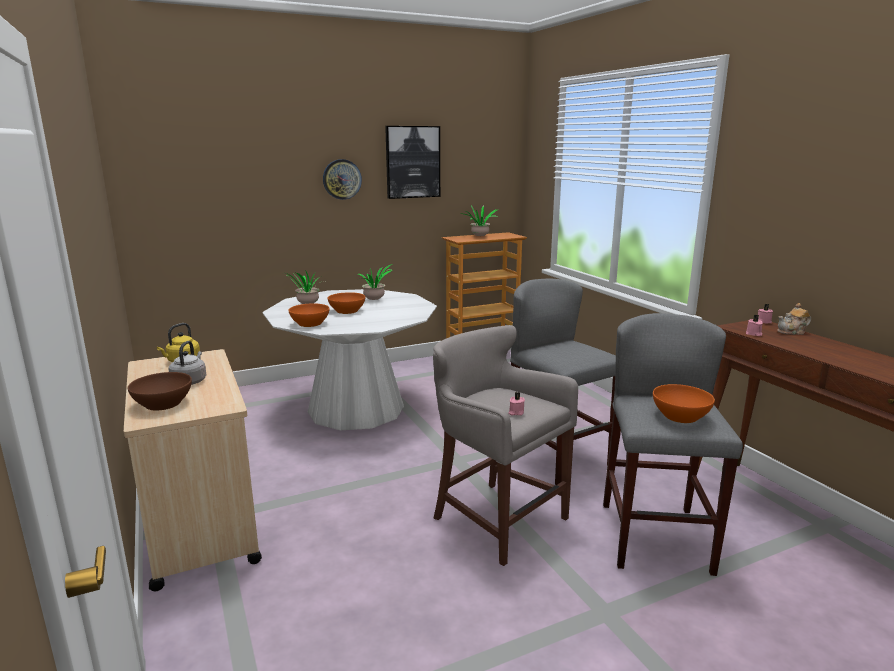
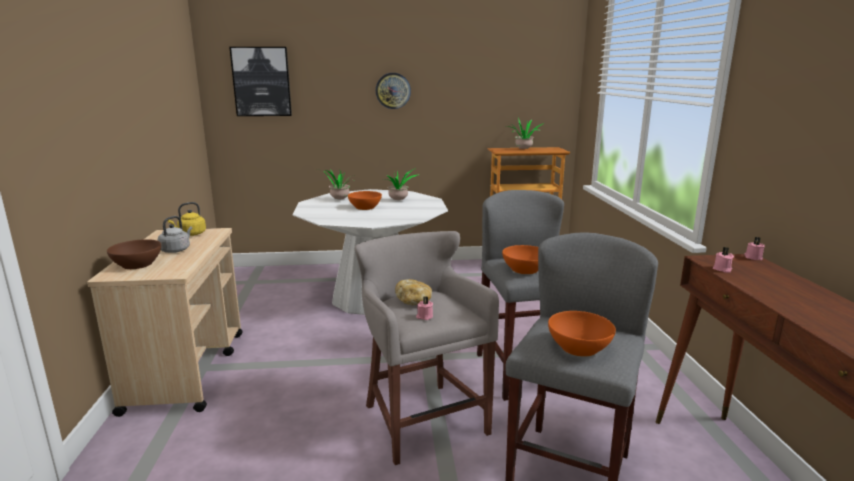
camera: 20 degrees right, 0 degrees up
(310, 323) = (323, 215): orange bowl -> orange bowl (525, 269)
(412, 162) = (461, 76): picture -> picture (261, 81)
(491, 400) = (414, 301): none -> bread
(792, 332) = (777, 273): teapot -> none

